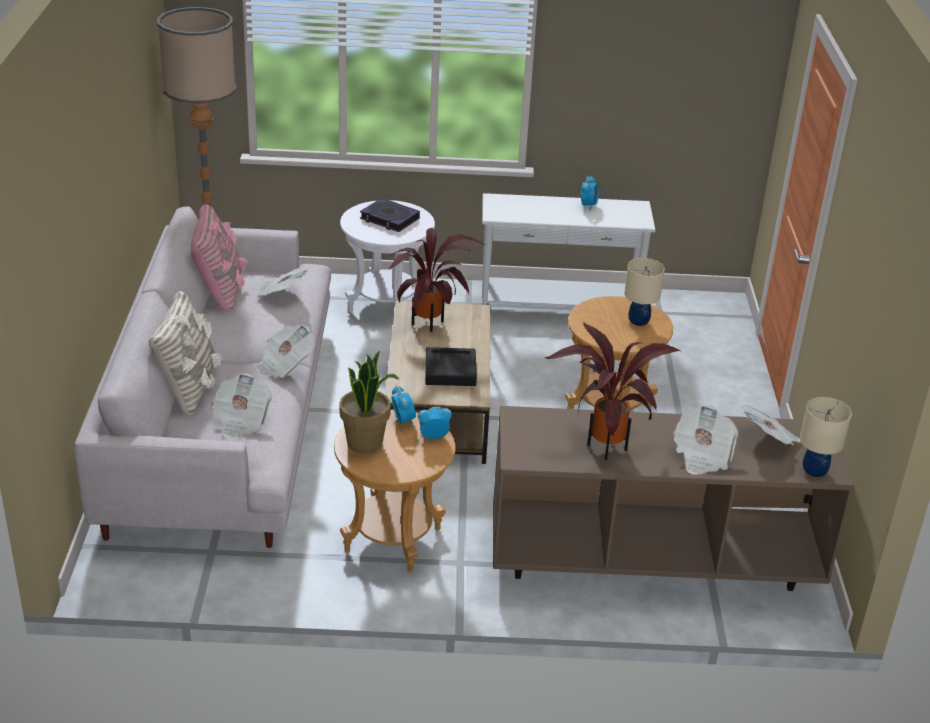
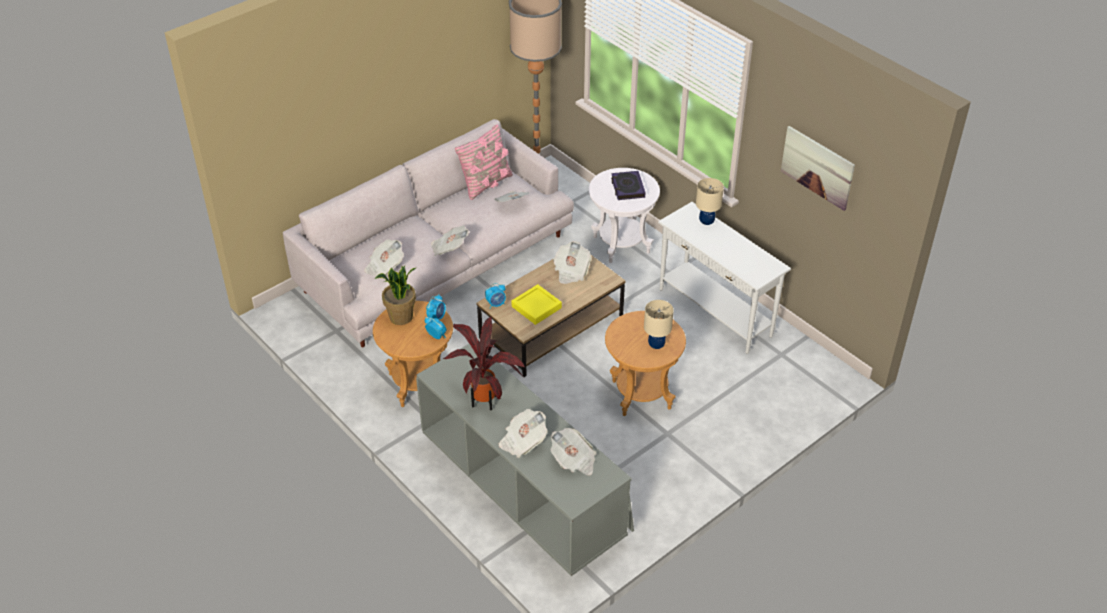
camera: 50 degrees right, 10 degrees up
(190, 389) = (390, 234): beige pillow -> none
(429, 324) = (571, 271): potted plant -> newspaper
(450, 371) = (536, 307): black tray -> yellow tray
(588, 205) = (743, 248): alarm clock -> alarm clock (496, 304)
(655, 64) = (817, 167): none -> picture
(655, 558) = (525, 492): brown tv stand -> grey tv stand
(813, 471) = (564, 495): beige table lamp -> beige table lamp (706, 221)

